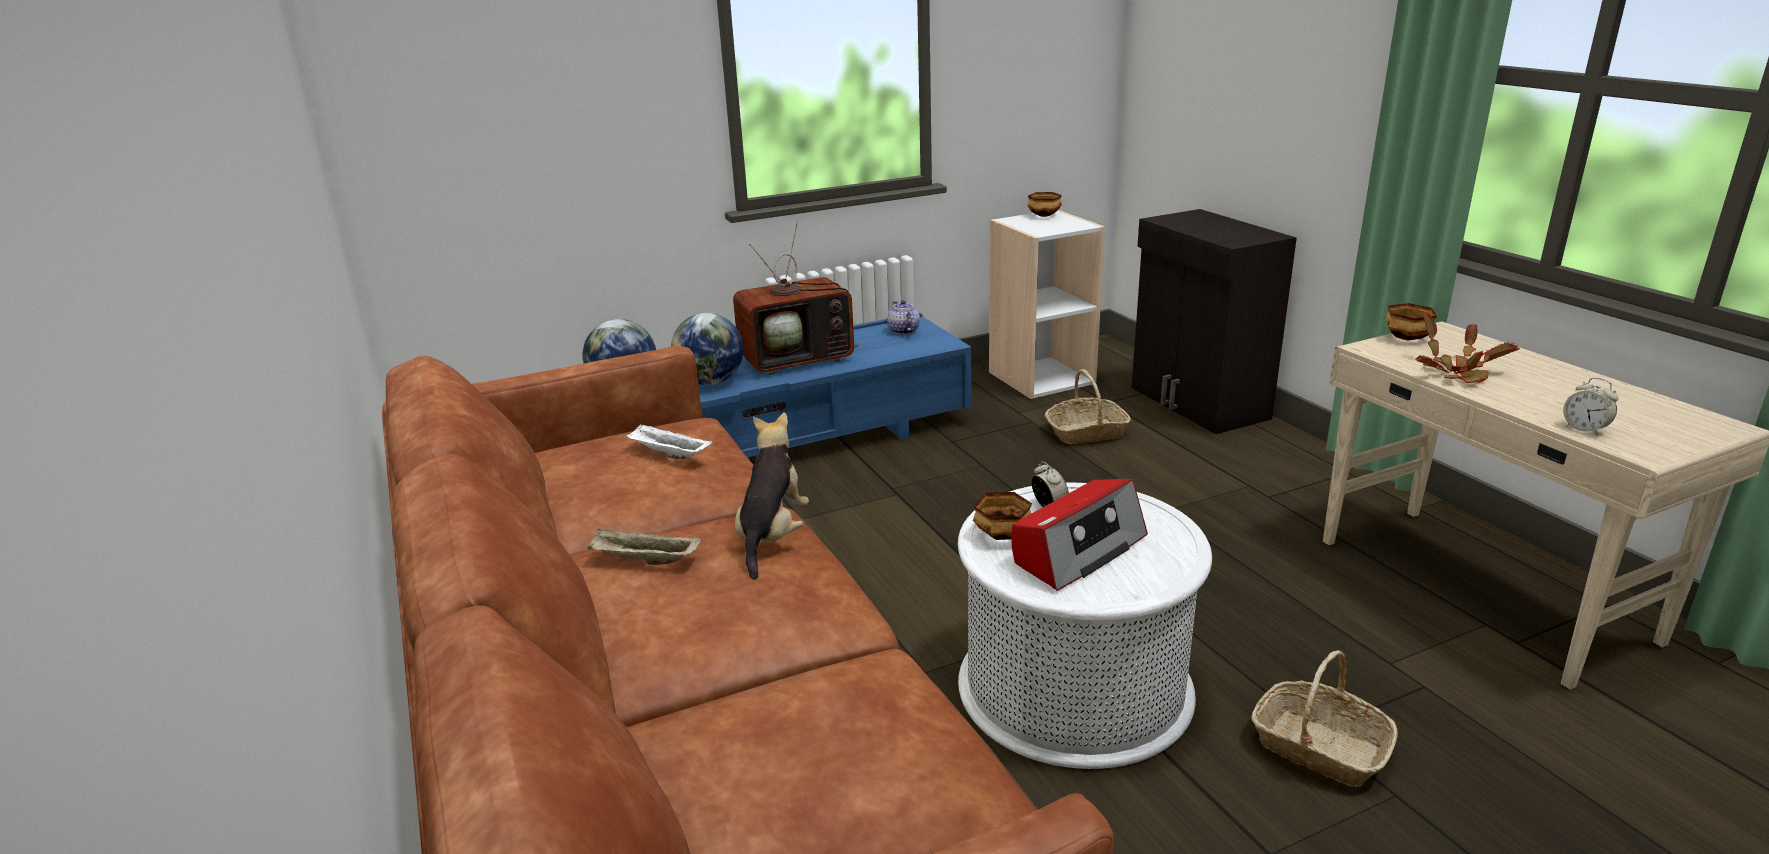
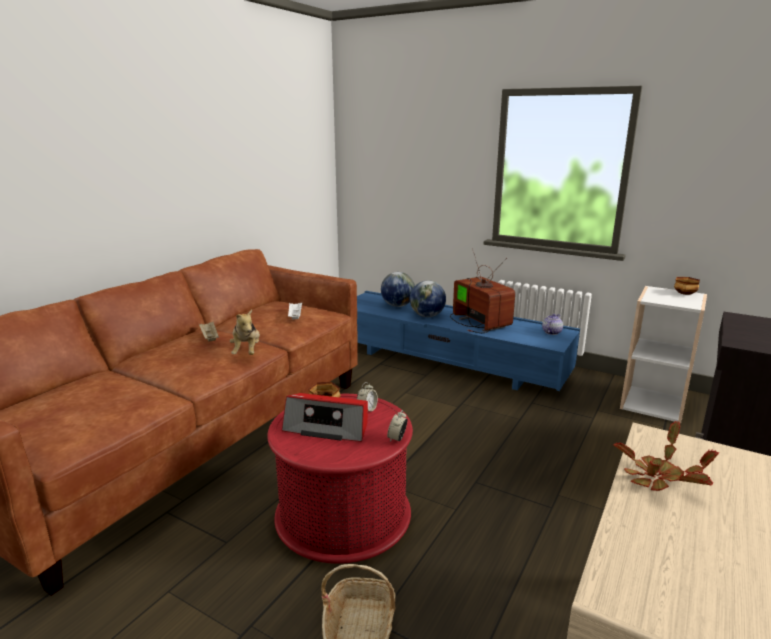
camera: 55 degrees right, 5 degrees down
(772, 536) = (247, 352): plush toy -> plush toy turned 105 degrees clockwise
(798, 359) = (478, 323): television -> television turned 150 degrees counterclockwise
(1074, 687) = (343, 513): white coffee table -> red coffee table
(1086, 432) = (610, 439): basket -> none
(1406, 338) = (702, 447): bowl -> none
(1584, 429) = (621, 555): alarm clock -> alarm clock (397, 439)

